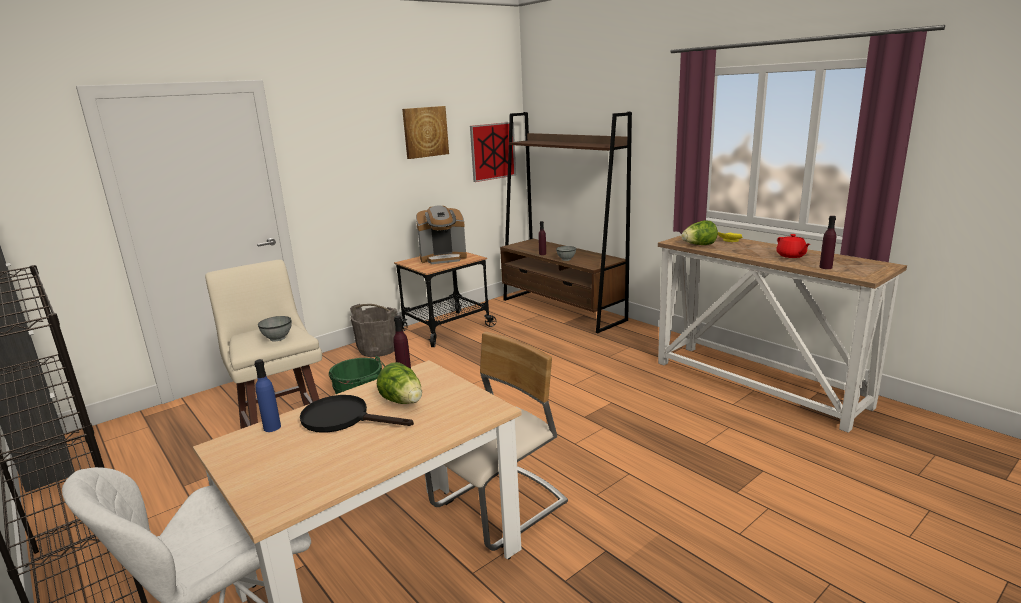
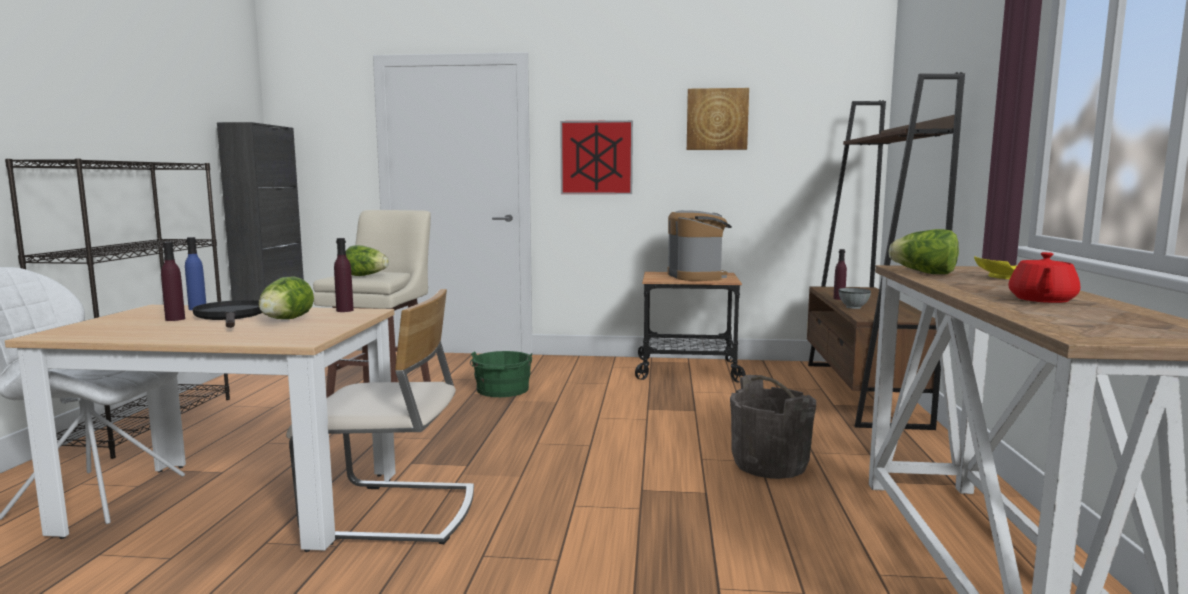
camera: 45 degrees right, 10 degrees down
(277, 338) = (366, 275): grey bowl -> lettuce
(378, 349) = (592, 366): grey bucket -> grey bucket (770, 464)
(443, 258) = (697, 276): coffee machine -> coffee machine turned 135 degrees counterclockwise
(493, 151) = (825, 154): picture -> picture (596, 157)
(825, 267) = (1048, 316): purple bottle -> purple bottle (175, 319)

